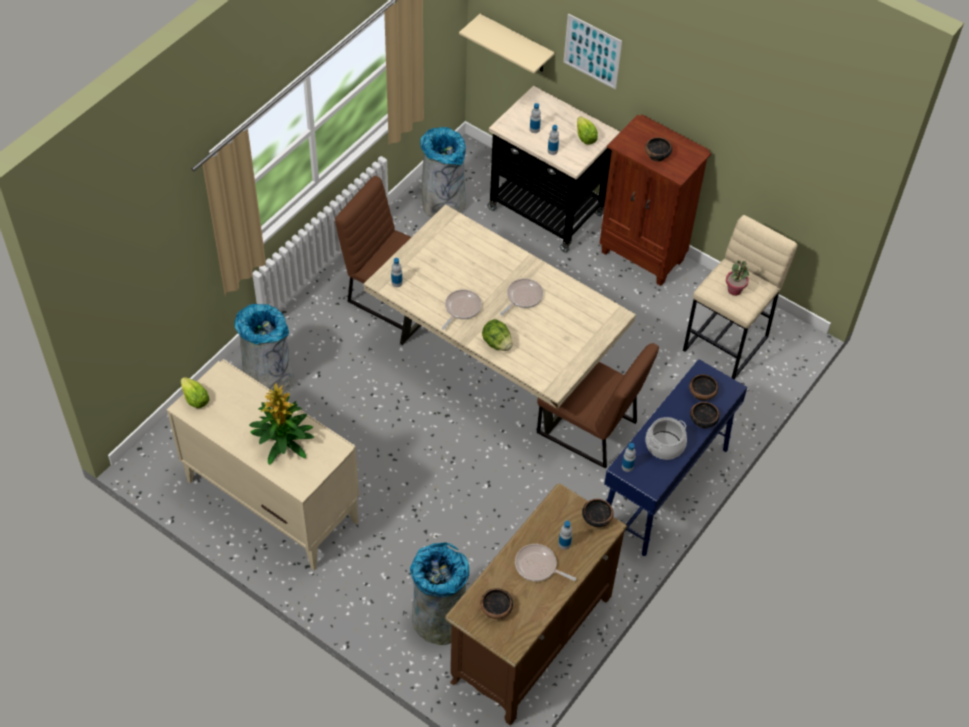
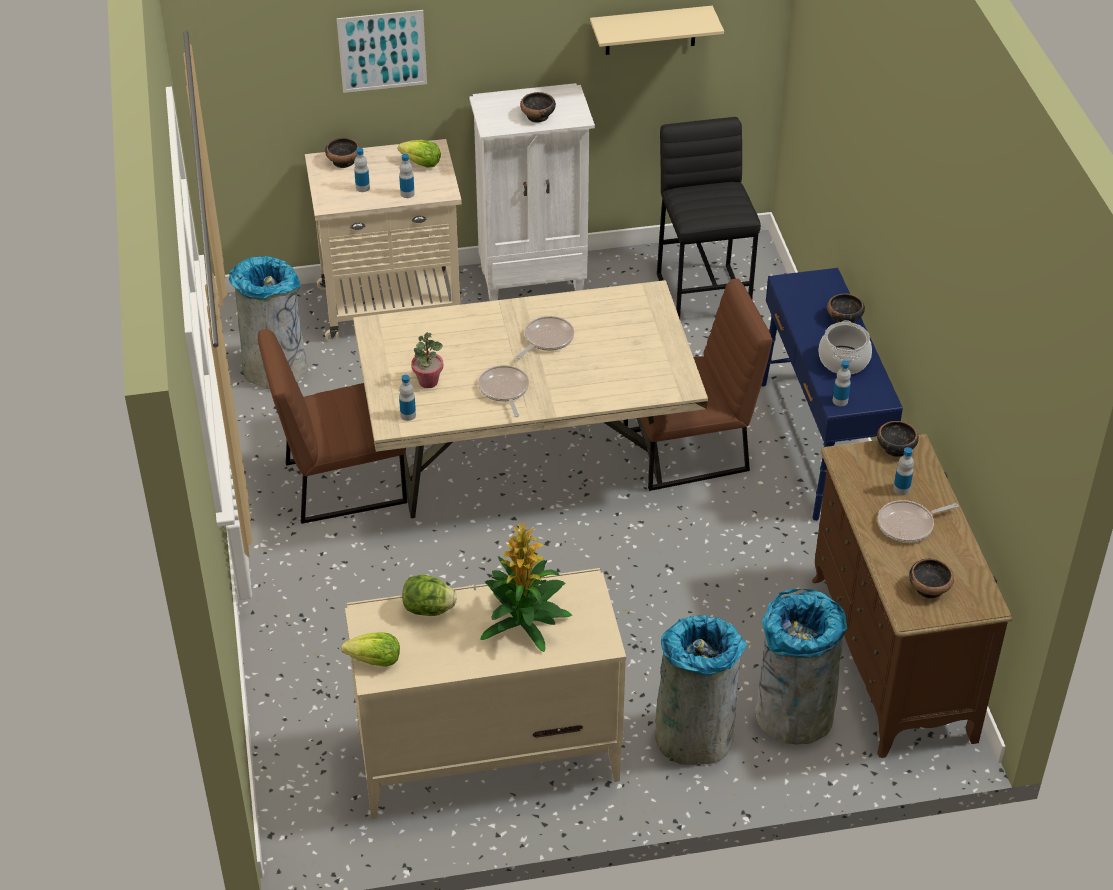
camera: 45 degrees left, 10 degrees down
(269, 379) = (321, 655): grey trash can -> grey trash can (695, 737)
(497, 343) = (581, 393): lettuce -> lettuce (429, 609)
(516, 44) = (265, 112): beige shelf -> beige shelf (650, 30)
(522, 297) = (546, 339): frying pan -> frying pan turned 45 degrees clockwise
(547, 212) = (390, 306): black cart -> beige cart
(641, 258) = (532, 282): brown cabinet -> white cabinet
(702, 393) = (811, 299): bowl -> bowl (344, 161)
(726, 342) = (702, 294): beige stool -> black stool
(734, 290) = (714, 205): potted plant -> potted plant (428, 381)

